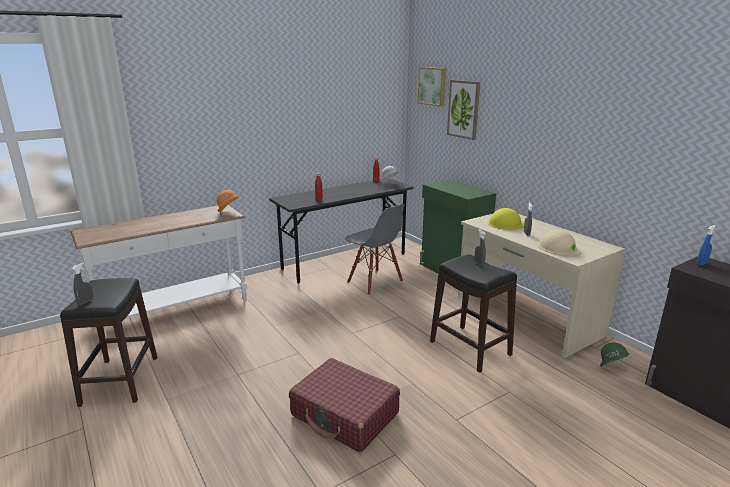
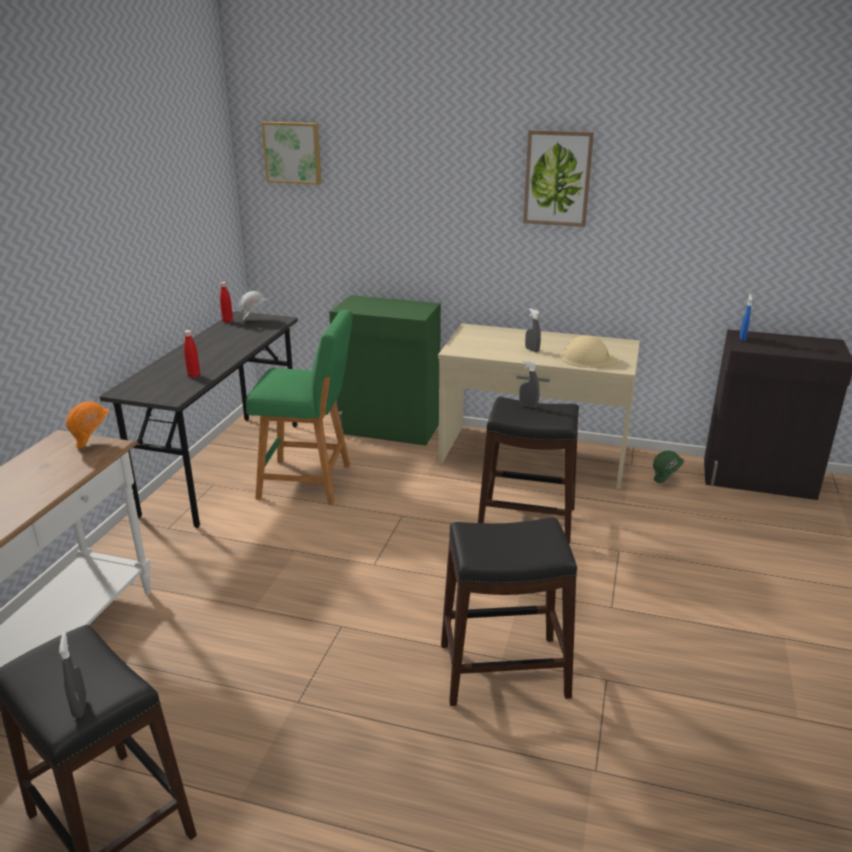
camera: 40 degrees left, 5 degrees up
(345, 415) = (502, 669): red suitcase -> black stool
(374, 282) = (310, 482): grey chair -> green stool
(464, 109) = (363, 186): picture -> picture (557, 178)
(506, 224) = (492, 343): yellow hard hat -> none

